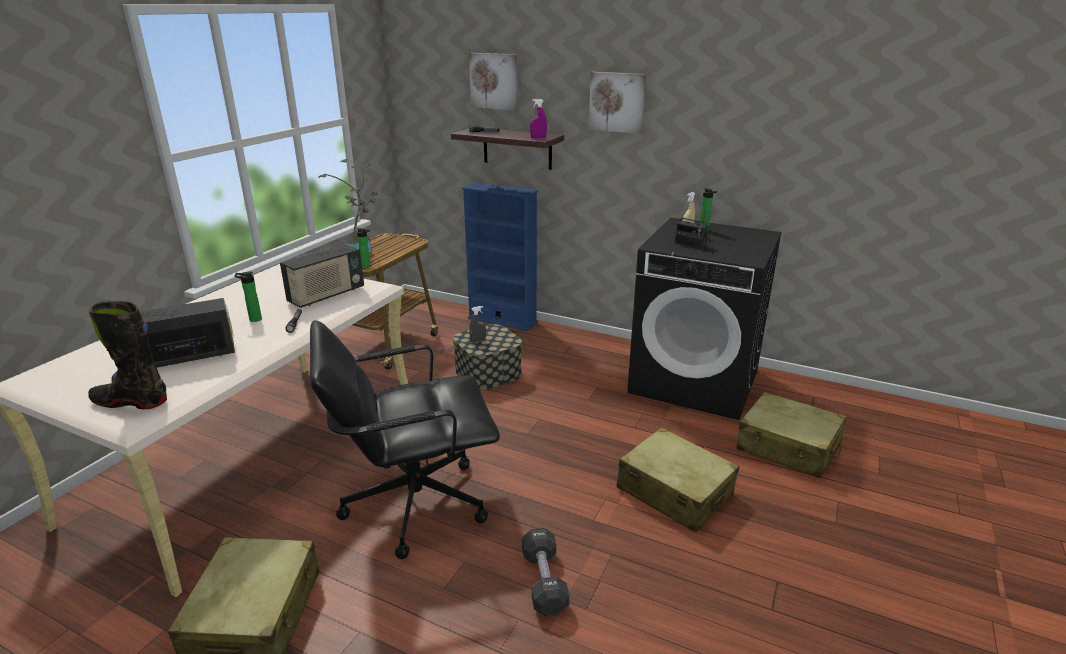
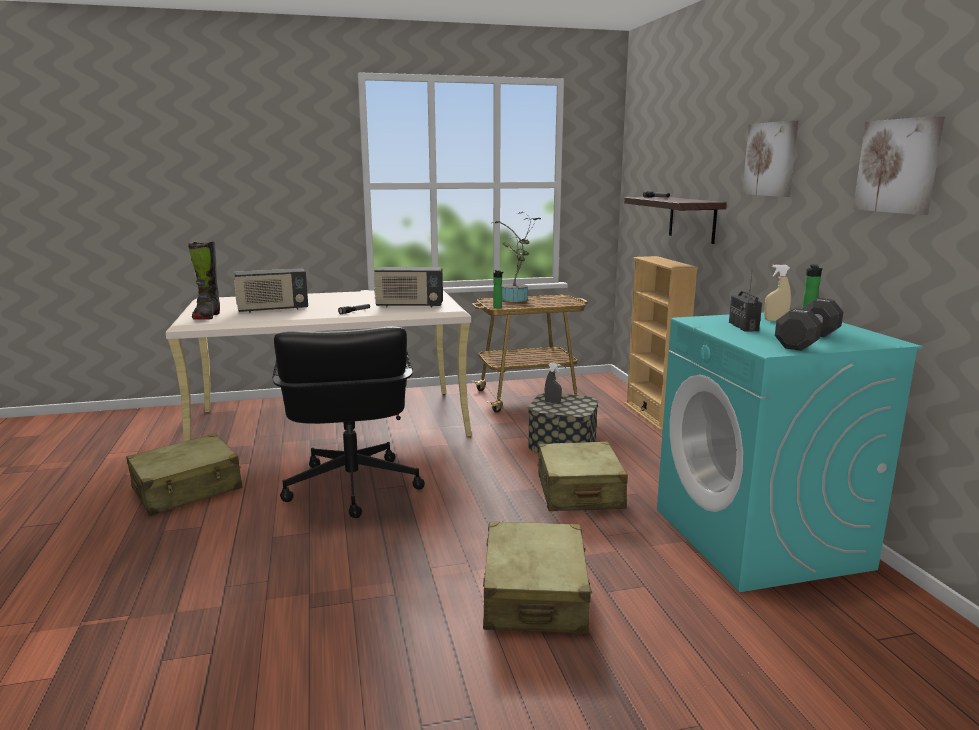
camera: 50 degrees right, 10 degrees down
(131, 402) = (207, 316): black boot -> black boot turned 150 degrees counterclockwise
(187, 357) = (272, 309): radio -> radio turned 135 degrees clockwise
(253, 319) = (343, 305): bottle -> none
(413, 503) = (351, 487): black office chair -> black office chair turned 135 degrees counterclockwise
(494, 81) = (684, 145): picture -> picture (898, 166)
(502, 320) = (653, 416): blue bookcase -> beige bookcase
(538, 138) = (683, 201): purple spray bottle -> none
(544, 582) = (321, 575): black dumbbell -> black dumbbell (807, 341)
(695, 381) = (760, 538): black washing machine -> turquoise washing machine
(788, 447) = (749, 646): beige suitcase -> beige suitcase (579, 492)

